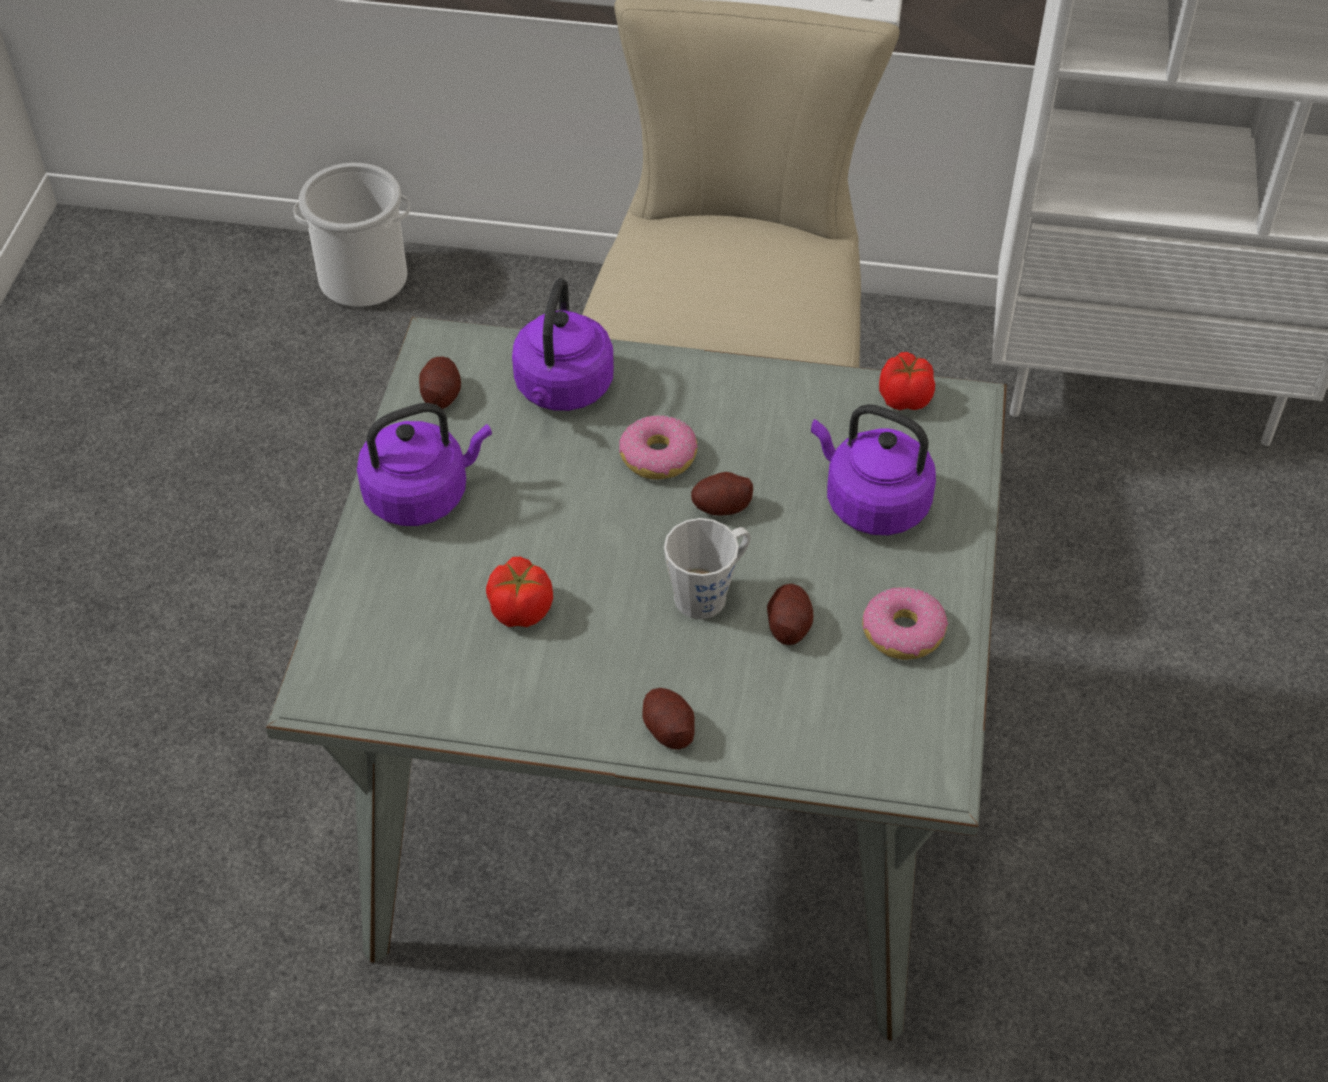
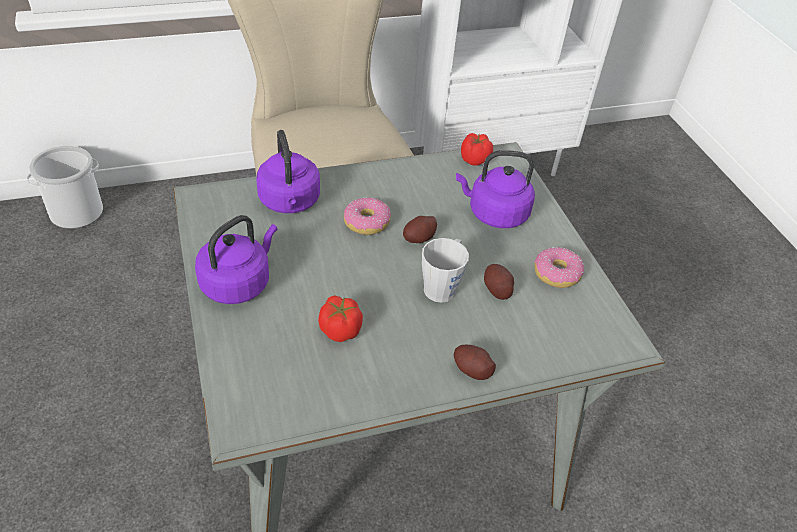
camera: 30 degrees left, 5 degrees down
(440, 395) = (217, 224): potato -> none

